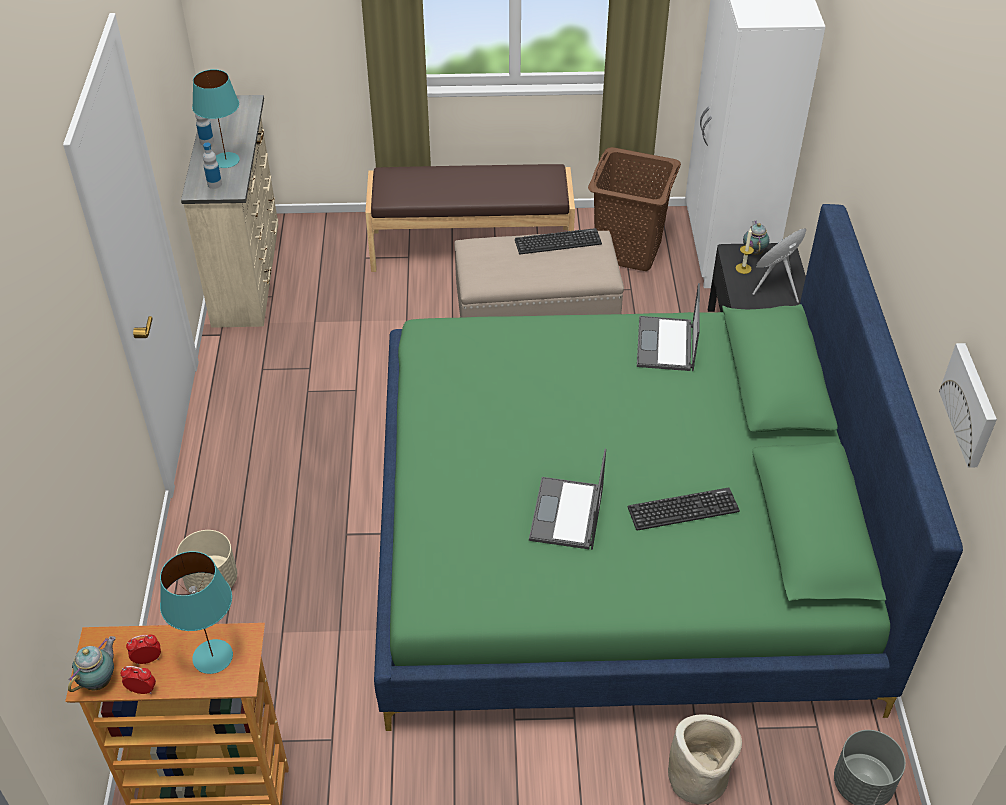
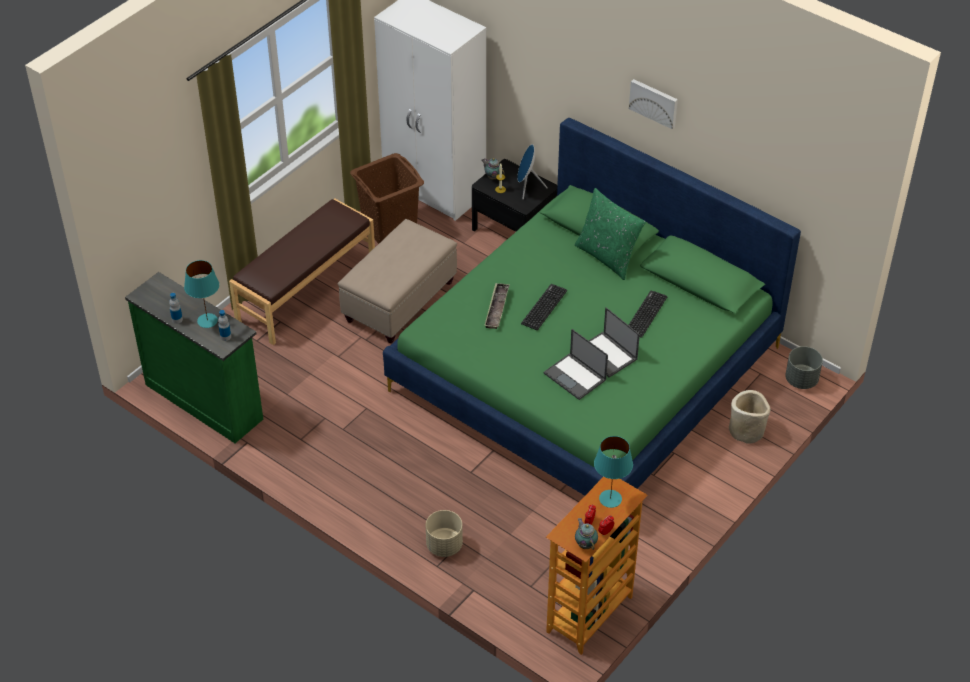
camera: 50 degrees left, 0 degrees up
(248, 273) = (204, 400): beige dresser -> green dresser
(527, 368) = (497, 308): none -> tray
(558, 242) = (393, 243): keyboard -> keyboard (544, 307)
(666, 345) = (536, 250): laptop -> laptop (575, 377)
(737, 413) = (607, 257): none -> green pillow
(971, 404) = (767, 165): picture -> picture (654, 102)

